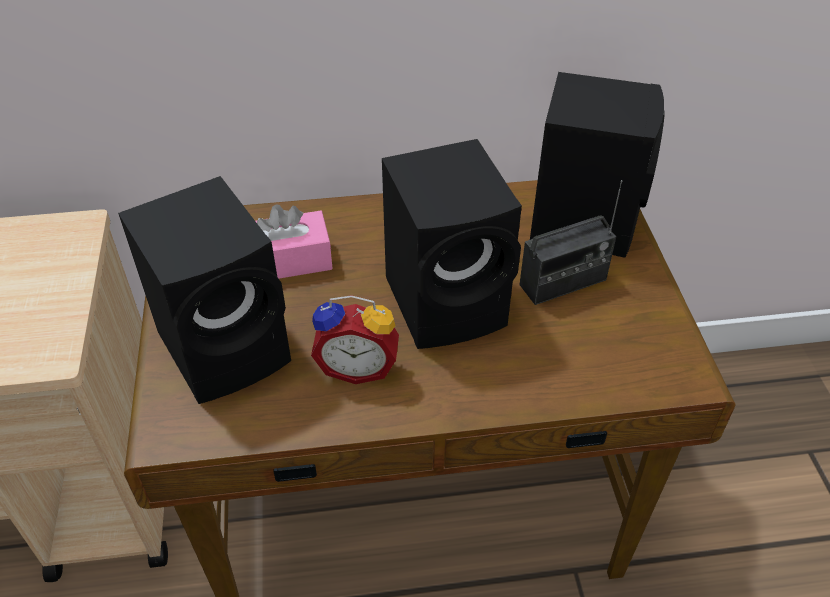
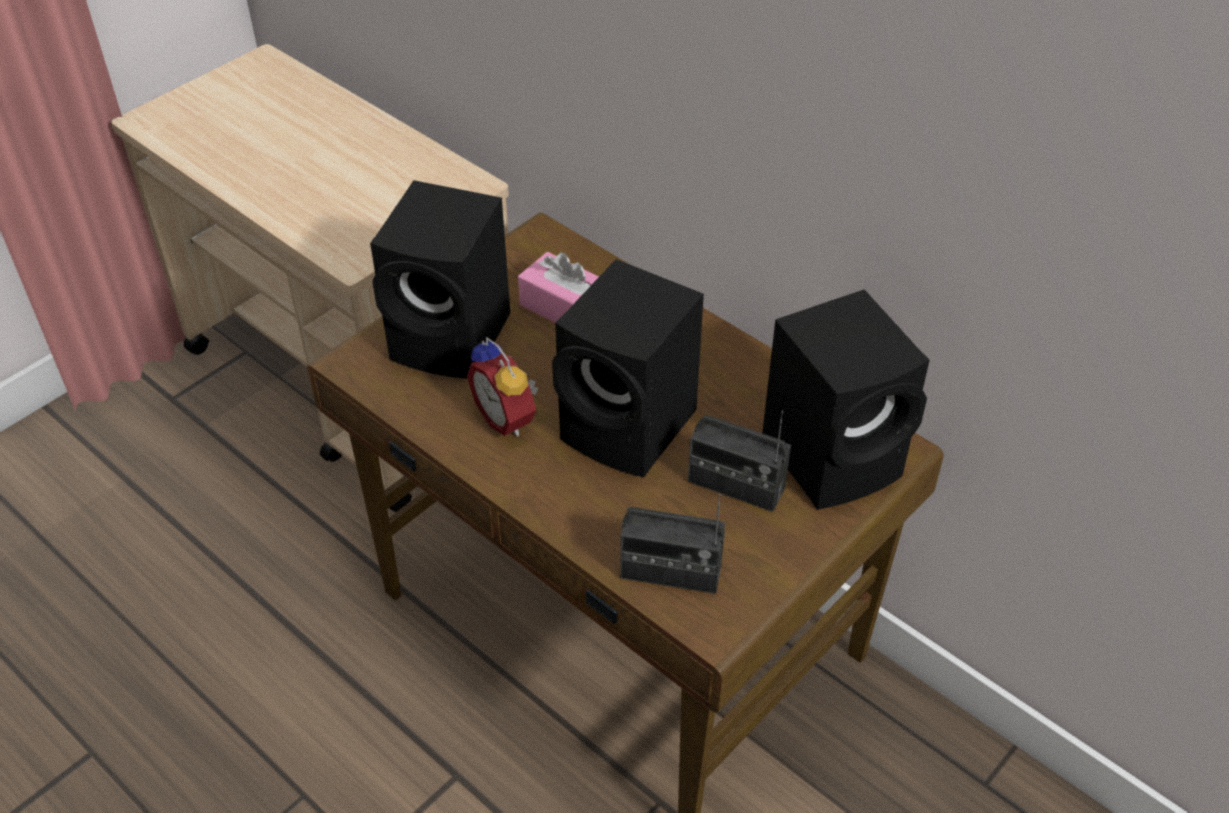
camera: 50 degrees right, 0 degrees up
(616, 369) = (670, 572): none -> radio

